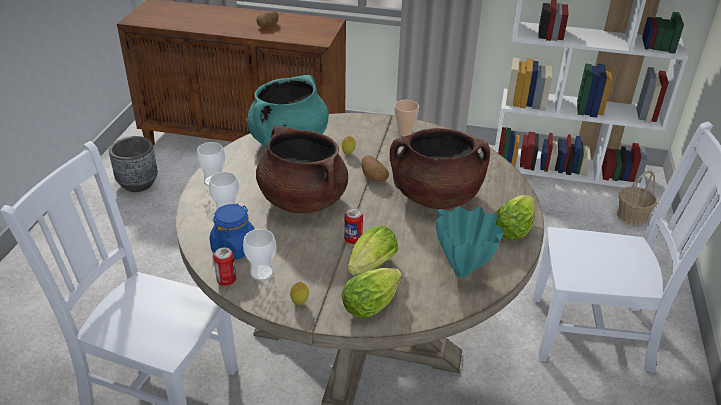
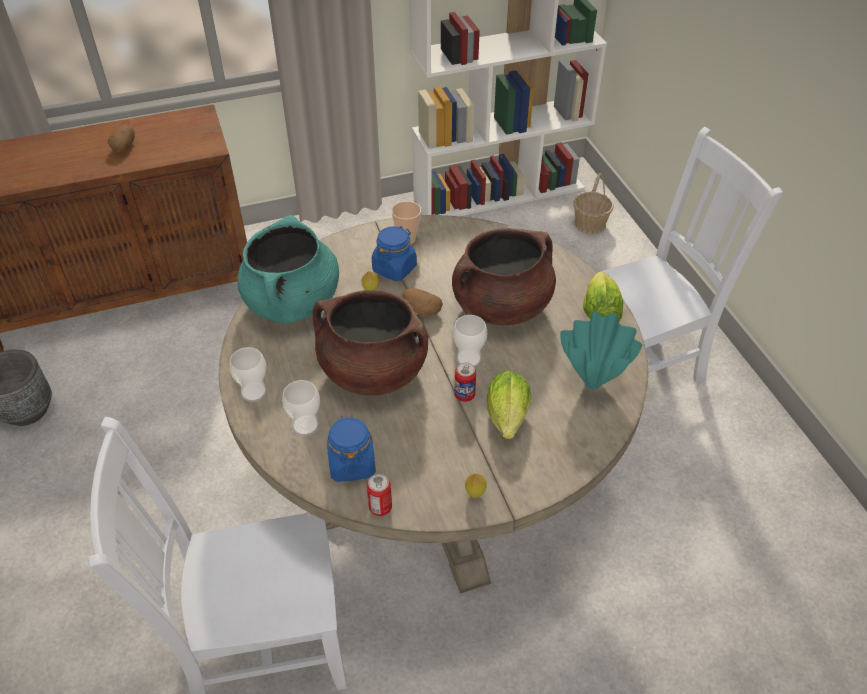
camera: 30 degrees left, 10 degrees up
(261, 273) = (408, 480): cup -> cup (468, 358)
(373, 304) = (543, 458): lettuce -> none
(378, 146) = (394, 268): none -> blue jar

